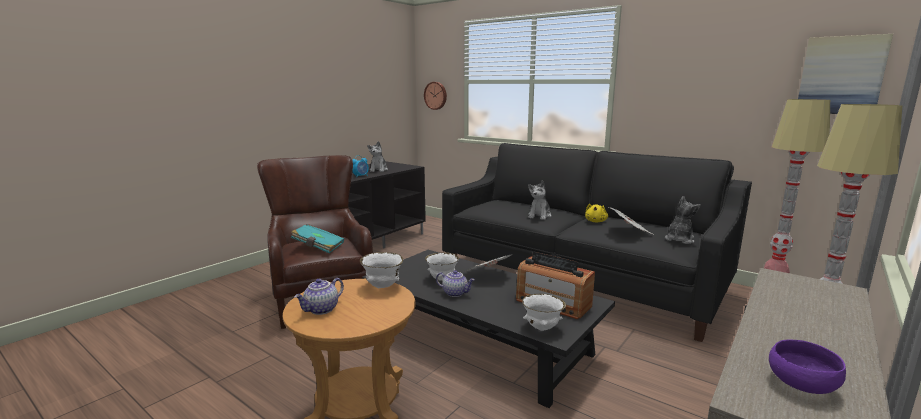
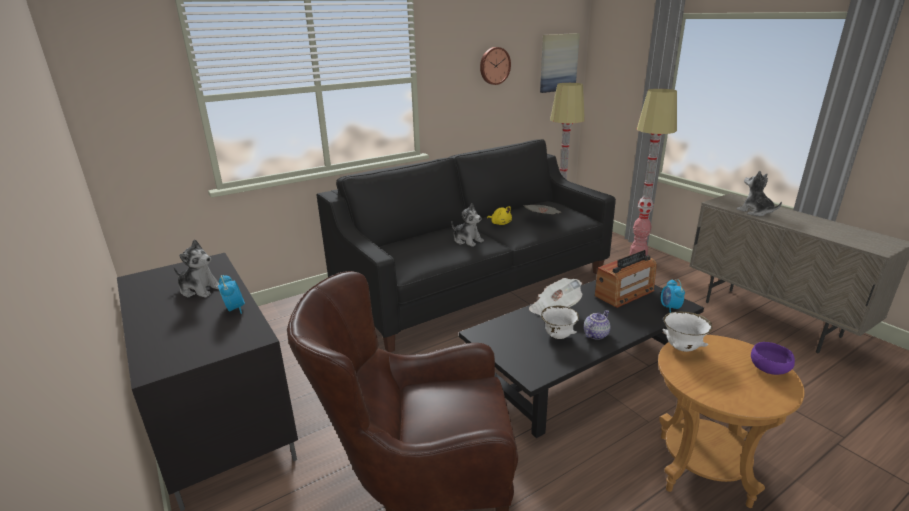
camera: 70 degrees left, 10 degrees up
(318, 247) = (466, 407): turquoise book -> none
(322, 310) = (746, 389): teapot -> none
(436, 95) = (132, 131): wall clock -> wall clock (494, 66)
(542, 328) = (670, 308): white bowl -> alarm clock
(679, 239) = (563, 210): plush toy -> plush toy (755, 212)
(802, 386) = (856, 236): purple bowl -> purple bowl (769, 369)

